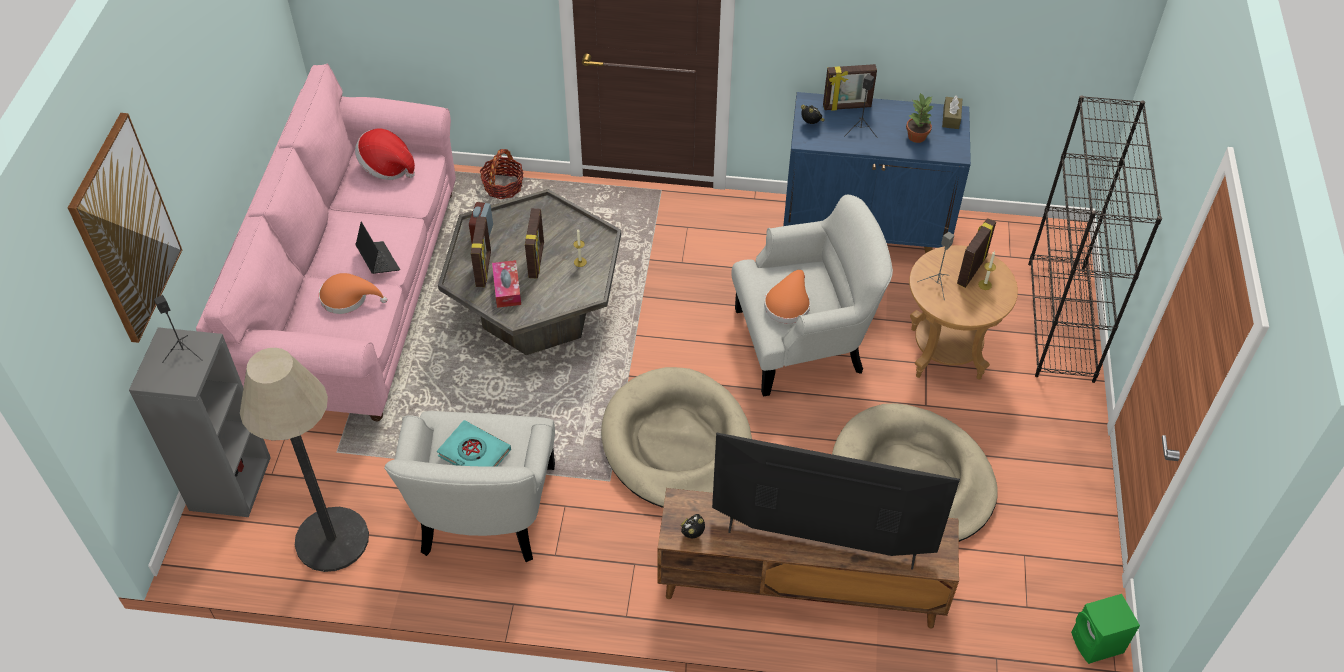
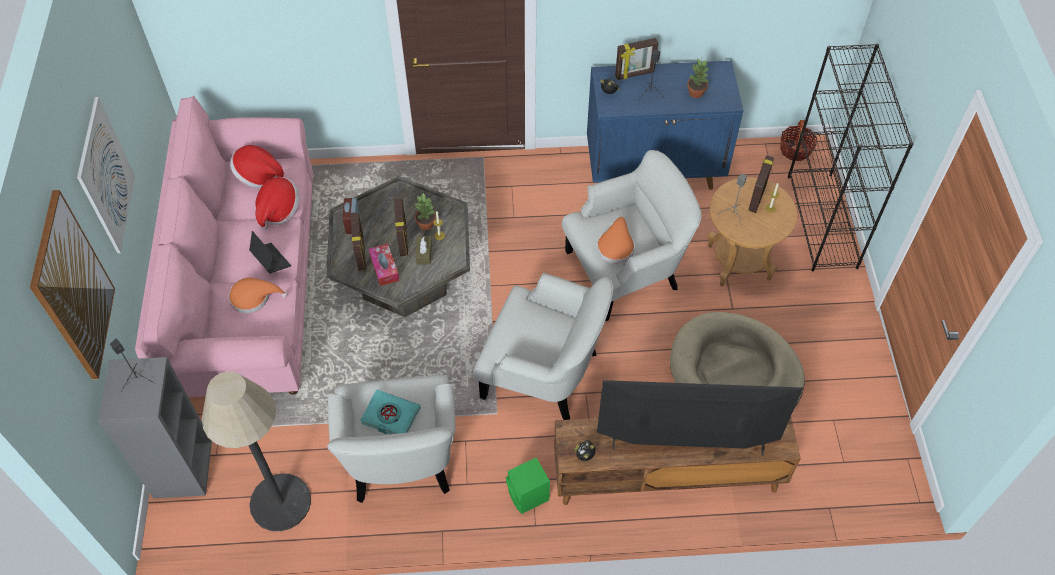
camera: 10 degrees left, 5 degrees up
(197, 123) = (106, 176): none -> picture
(401, 208) = (279, 210): none -> hat
(503, 186) = (352, 172): basket -> basket (795, 149)
(568, 247) = (426, 224): none -> potted plant
(677, 443) = (544, 373): beige dog bed -> white armchair
(951, 118) = (719, 72): brown tissue box -> brown tissue box (424, 253)
(1097, 644) = (902, 483): green speaker -> green speaker (528, 497)

